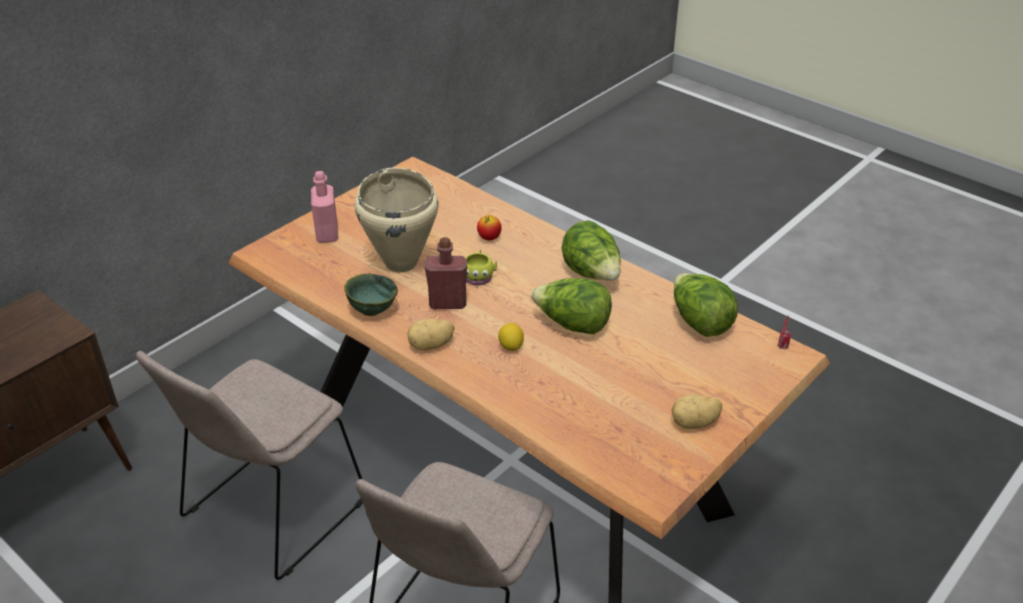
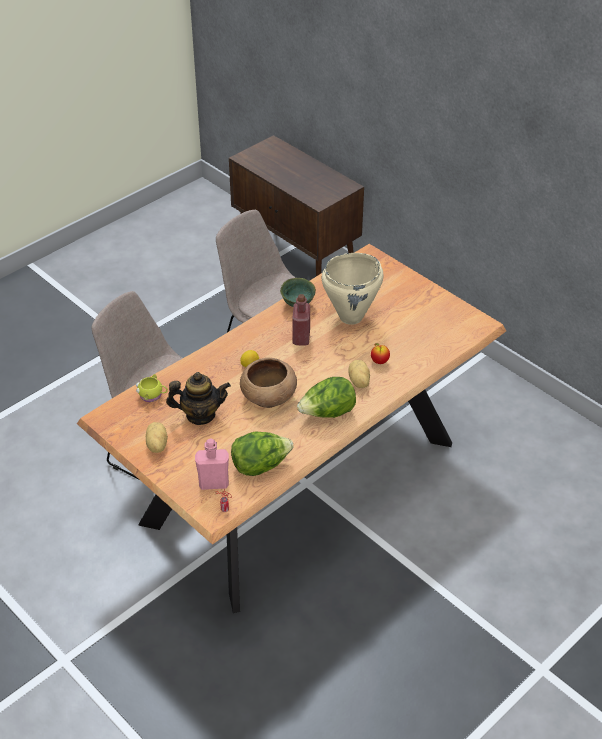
camera: 95 degrees right, 5 degrees up
(327, 234) = (389, 282): pink bottle -> pink bottle (214, 483)
(431, 345) = (257, 329): potato -> potato (358, 382)
(478, 276) = (331, 353): yellow mug -> yellow mug (152, 395)
(572, 325) = (268, 397): lettuce -> brown bowl
(622, 385) = (200, 415): none -> teapot

